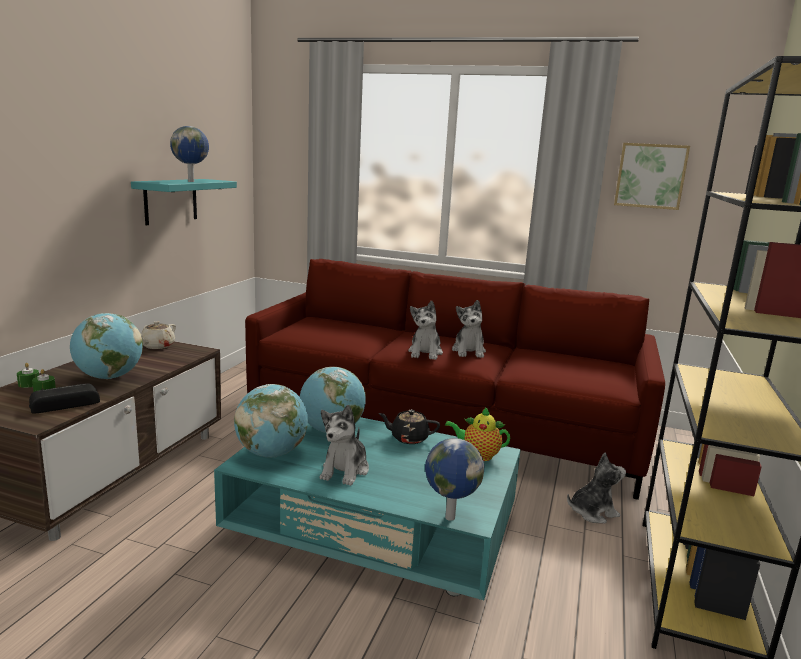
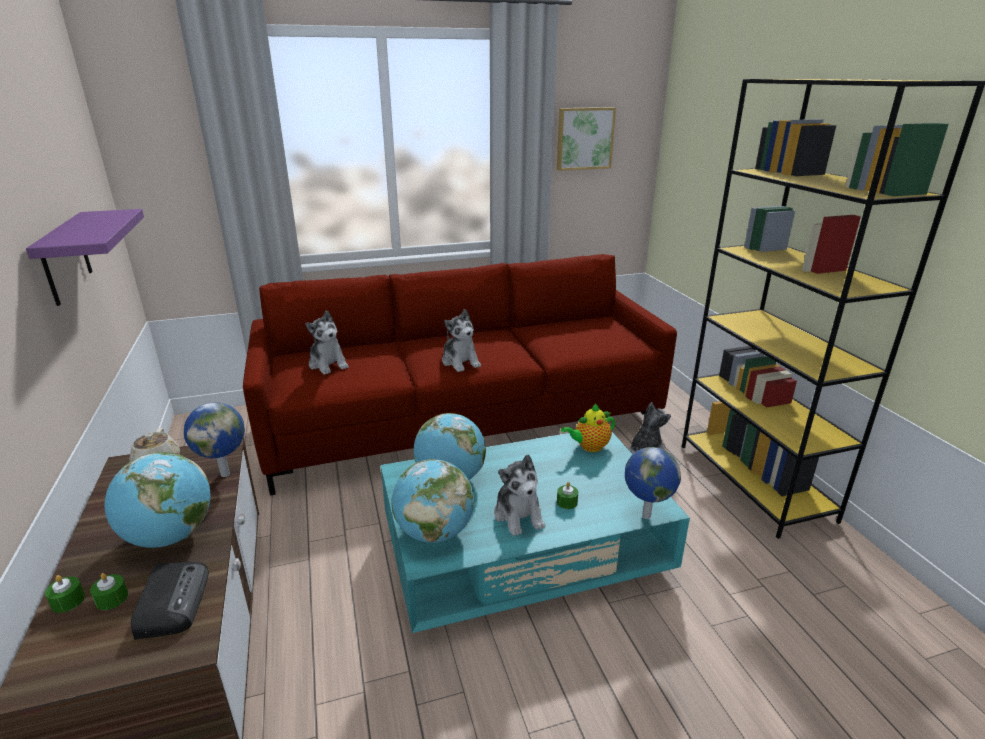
camera: 35 degrees left, 10 degrees up
(63, 403) = (173, 601): radio -> radio turned 150 degrees clockwise
(171, 201) = (65, 258): turquoise shelf -> purple shelf
(192, 181) = (104, 226): globe -> globe (226, 473)
(396, 479) = (567, 502): none -> green candle
(408, 438) = (521, 455): black teapot -> none
(469, 351) = (492, 346): plush toy -> plush toy (328, 364)

